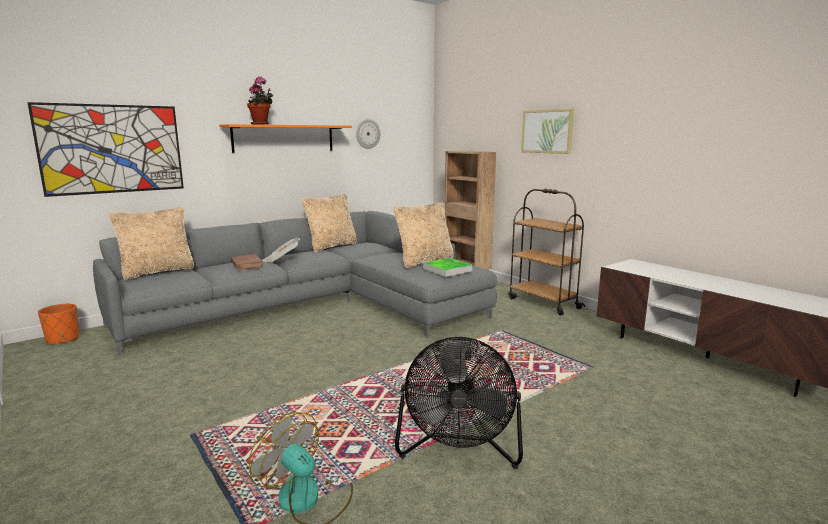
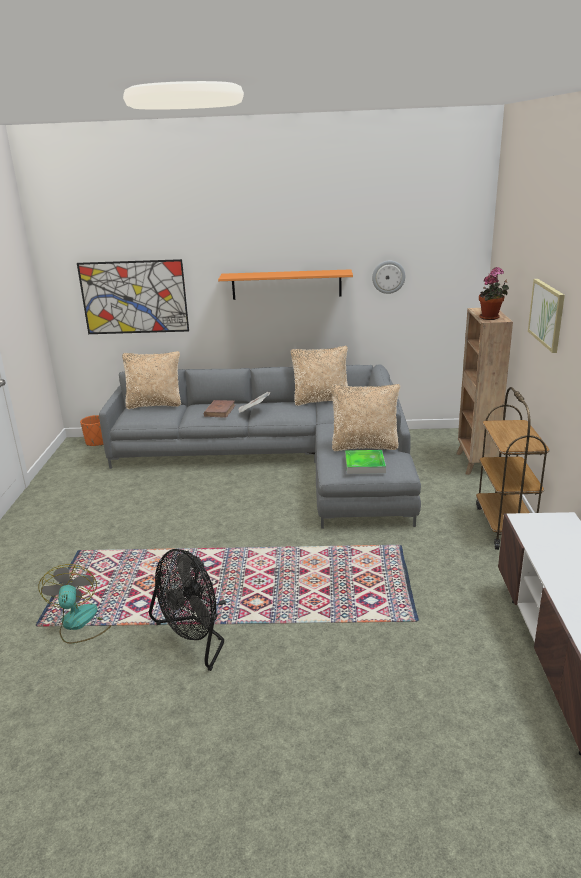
camera: 40 degrees right, 10 degrees up
(261, 124) = (255, 275): potted plant -> potted plant (491, 318)

